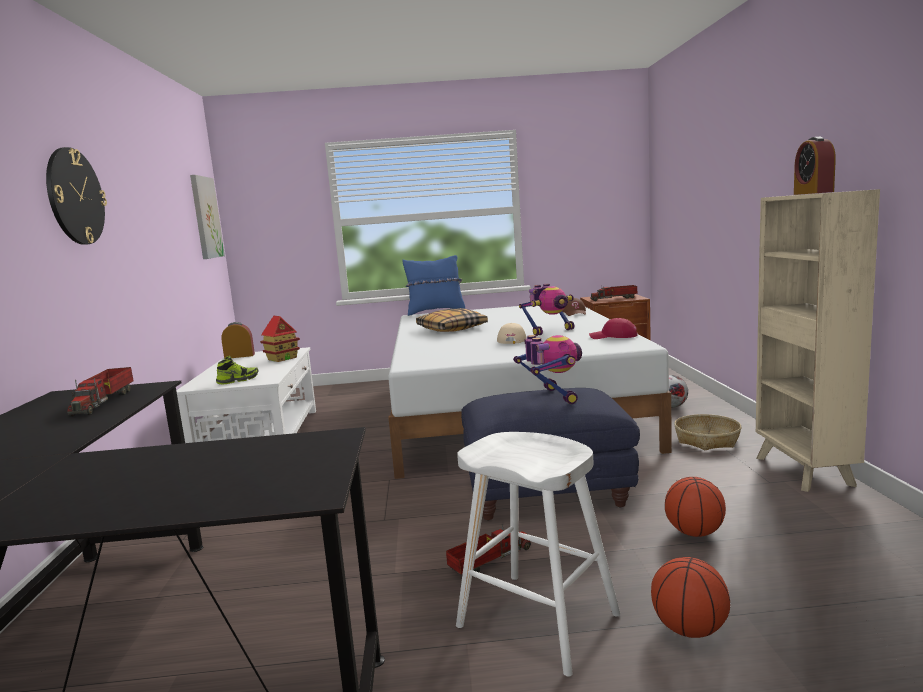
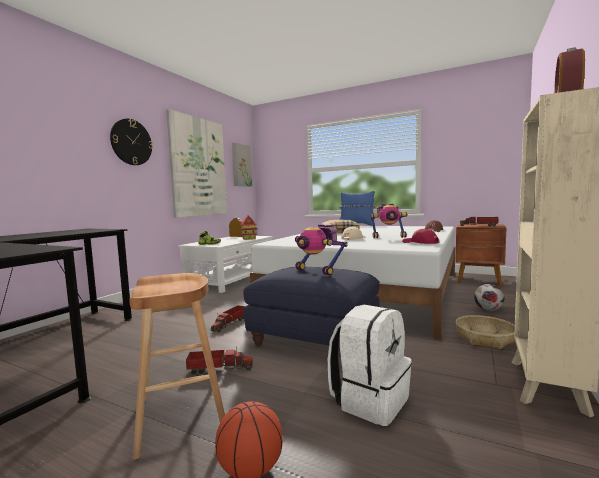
camera: 30 degrees right, 5 degrees down
(104, 401) = (79, 231): toy truck -> toy truck (230, 323)
(160, 231) = (198, 167): none -> picture
(537, 620) = (181, 414): white stool -> brown stool
(551, 397) = (318, 271): toy robot -> toy robot turned 120 degrees clockwise
(694, 533) = (370, 400): basketball -> white backpack

